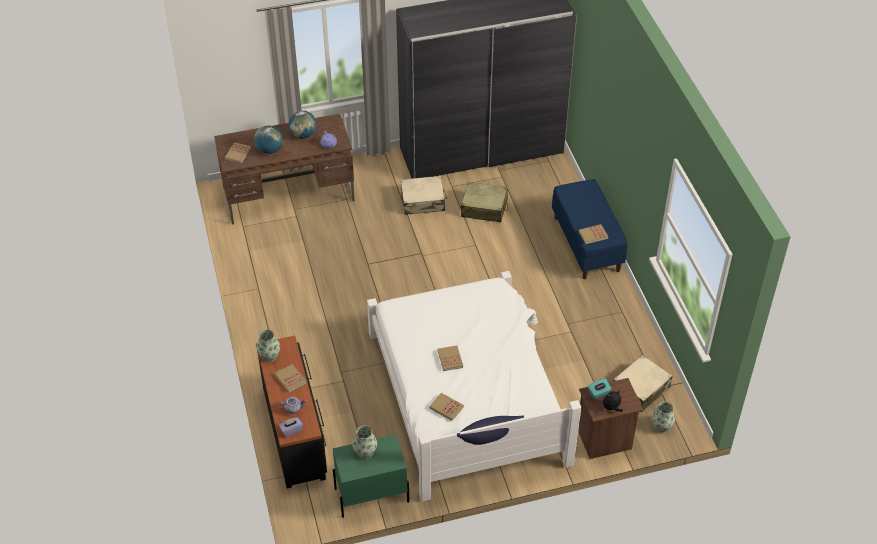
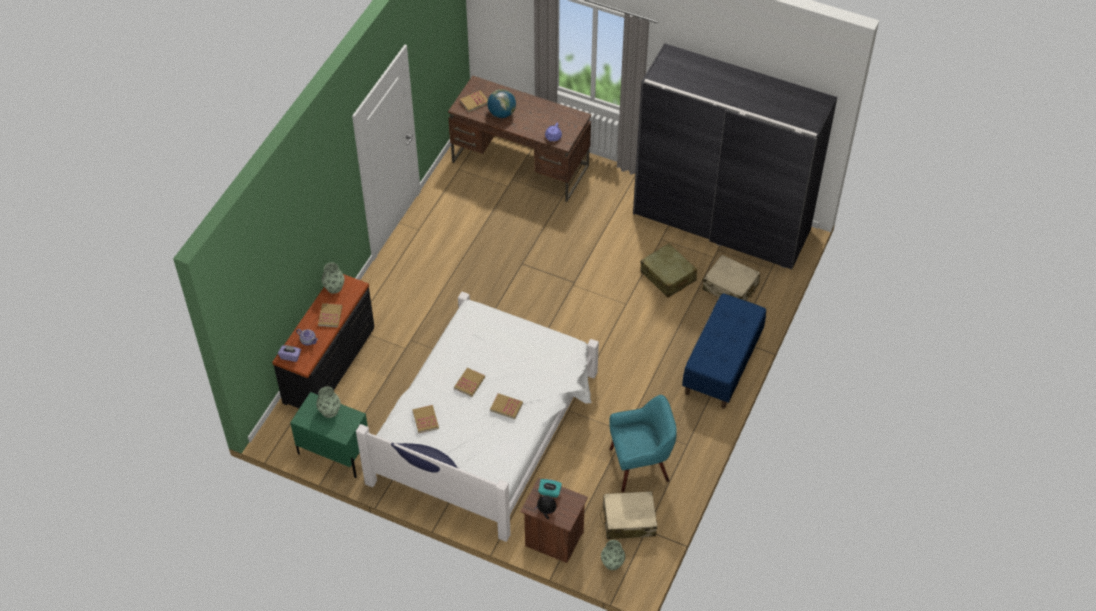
camera: 40 degrees right, 5 degrees up
(303, 135) = (541, 116): globe -> none
(423, 201) = (623, 237): beige suitcase -> beige suitcase (730, 287)
(593, 235) = (707, 357): book -> book (506, 407)
(606, 347) = (640, 465): none -> turquoise armchair

